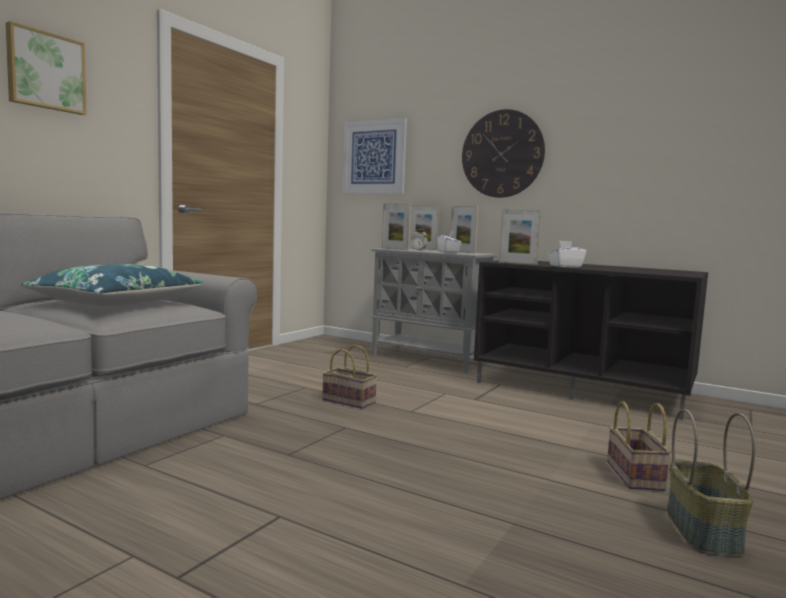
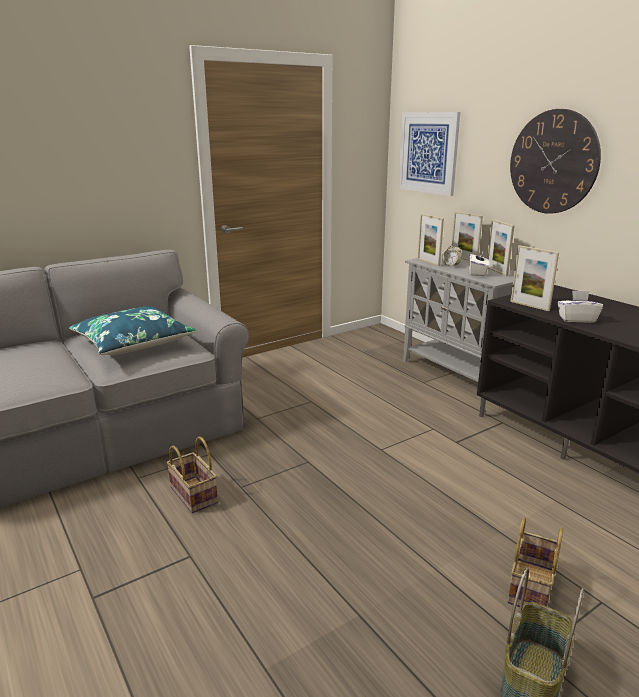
camera: 25 degrees right, 15 degrees up
(45, 71) = (92, 134): picture -> none
(350, 401) = (336, 426): basket -> basket (195, 495)

